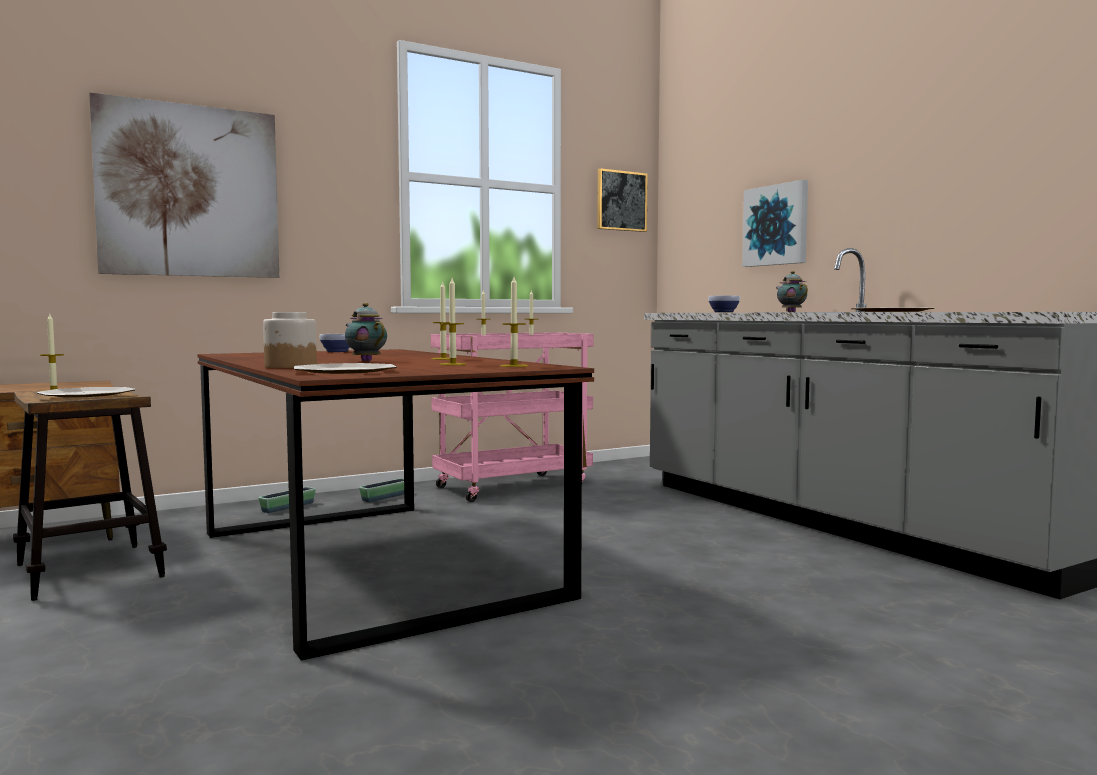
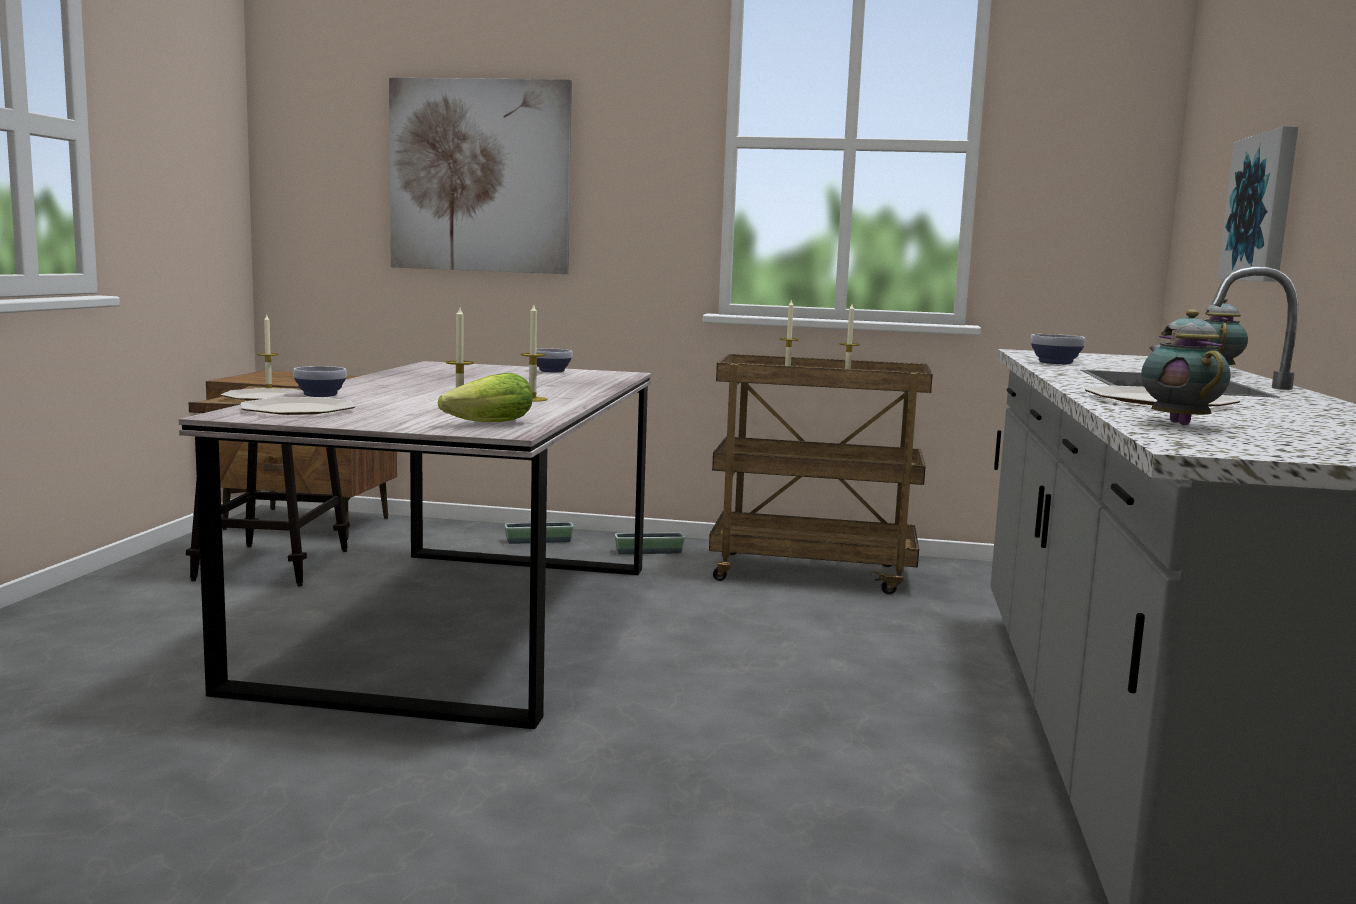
camera: 40 degrees right, 5 degrees up
(290, 366) = (320, 395): jar -> bowl
(365, 361) = (443, 393): teapot -> teapot (1178, 423)
(372, 561) = (466, 621): brown dining table -> grey dining table
(513, 486) = (814, 573): pink cart -> brown cart
(514, 366) = (484, 424): candle -> lettuce
(621, 201) = (1098, 158): picture -> none

